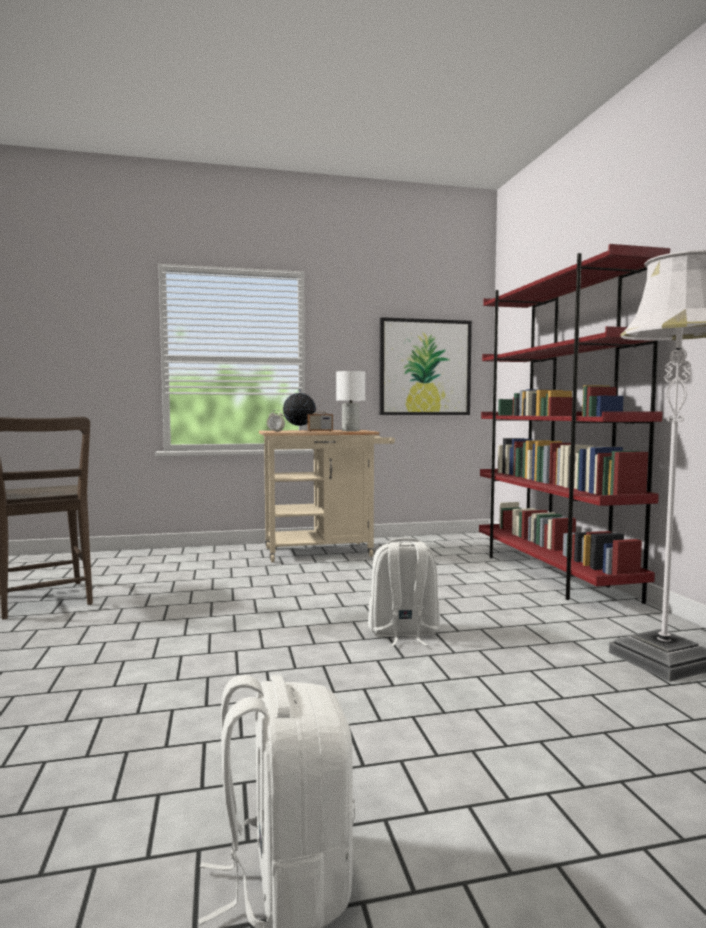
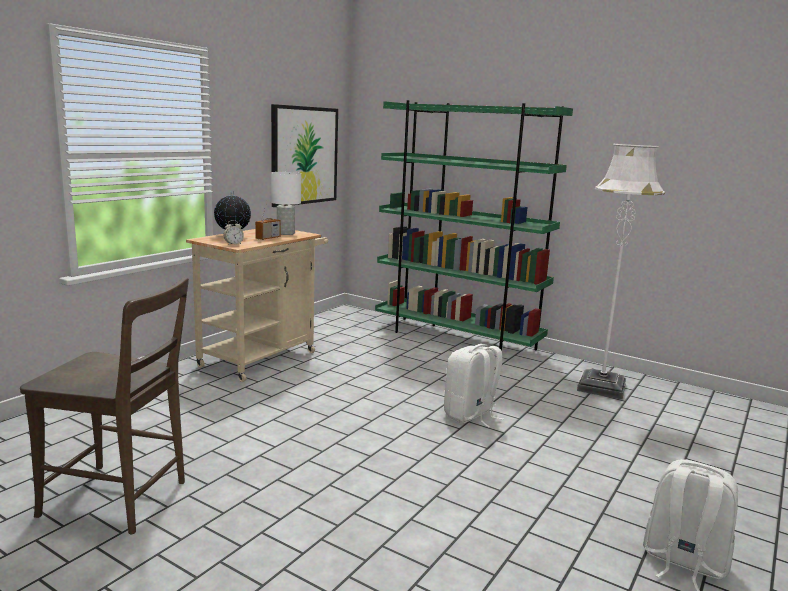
camera: 45 degrees left, 10 degrees up
(551, 574) = (457, 339): red bookcase -> green bookcase

